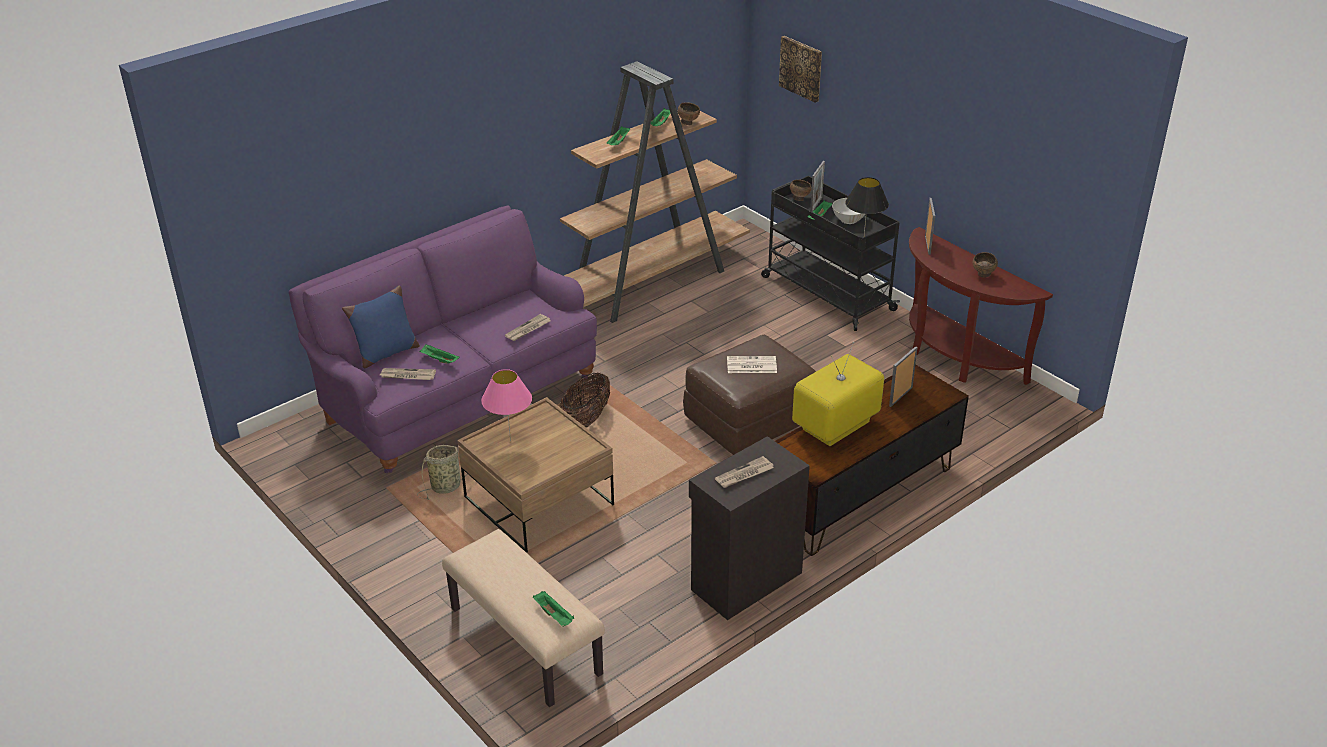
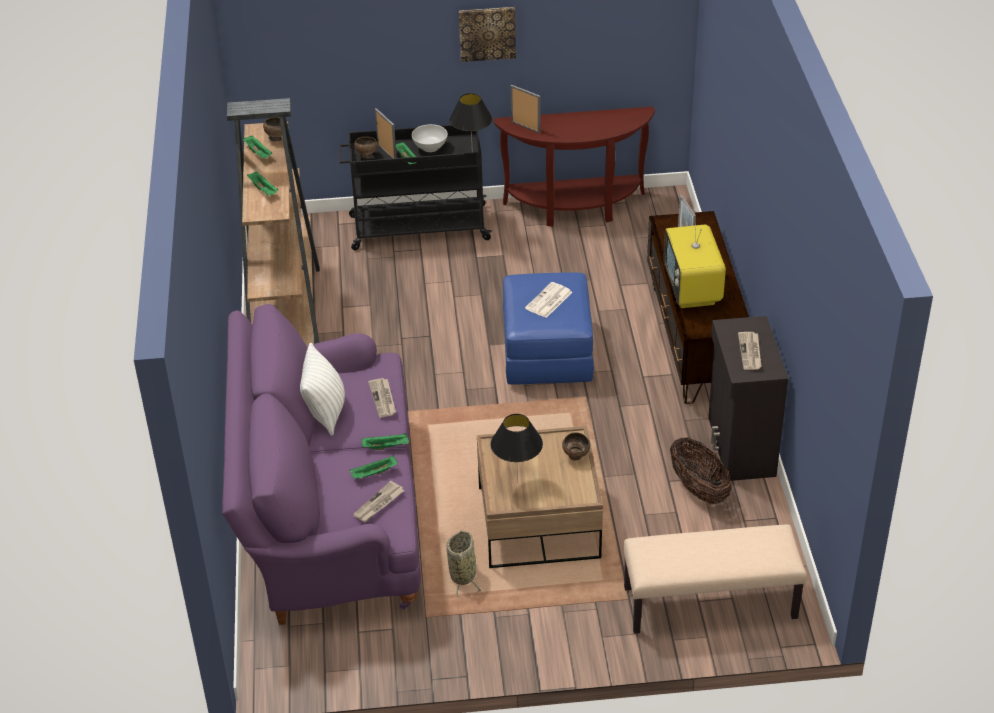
camera: 55 degrees left, 5 degrees up
(386, 353) = (323, 506): blue pillow -> none
(489, 311) = (325, 412): none -> white pillow
(510, 440) = (517, 482): pink table lamp -> black table lamp
(554, 615) = (768, 545): green tray -> green tray (386, 446)
(585, 420) = (452, 447): basket -> basket (698, 489)
(749, 419) = (546, 352): brown ottoman -> blue ottoman
(801, 68) = (306, 34): picture -> picture (487, 33)
(983, 275) = (596, 123): brown bowl -> brown bowl (576, 457)

